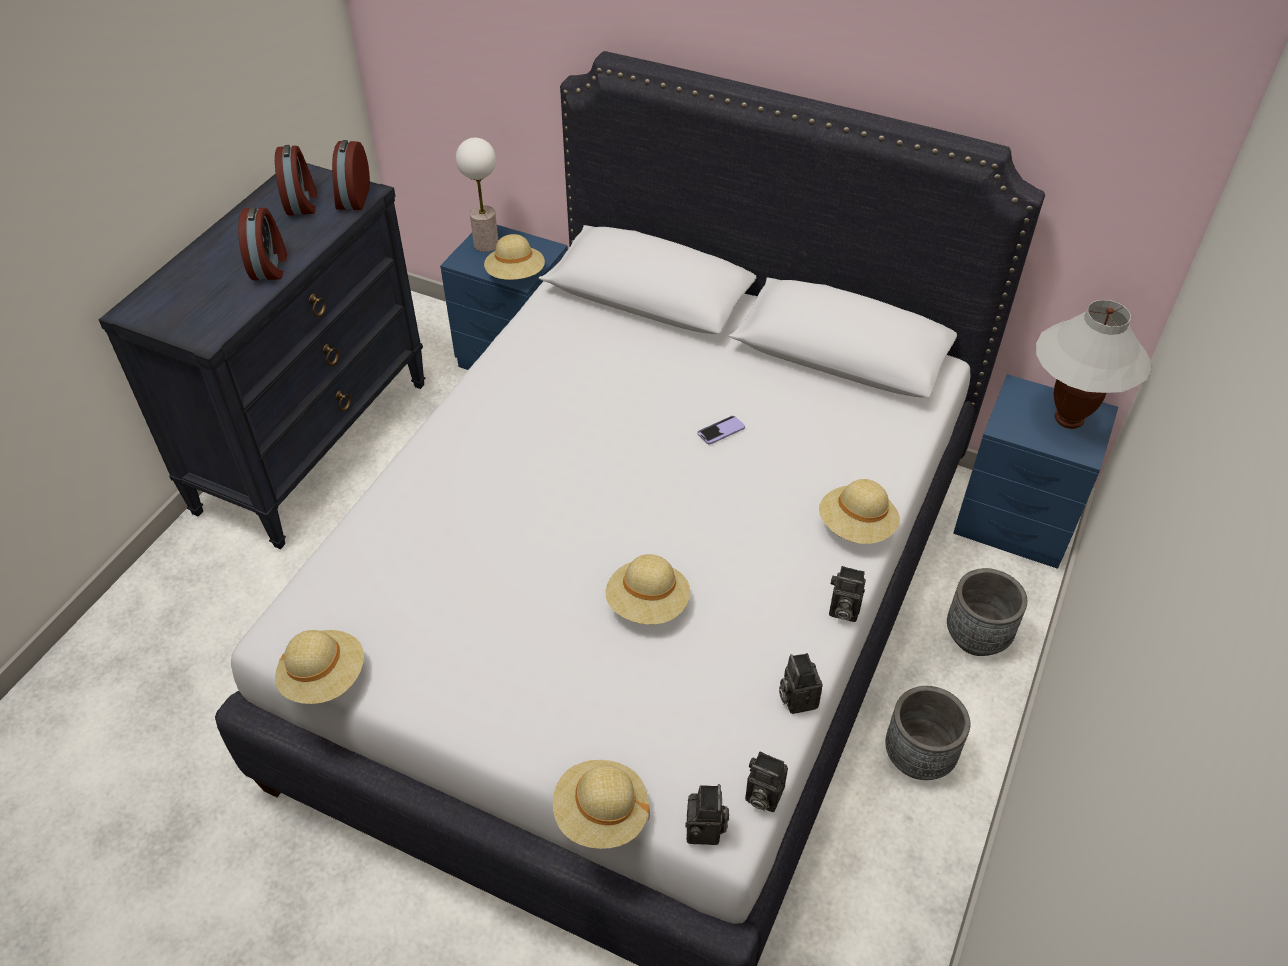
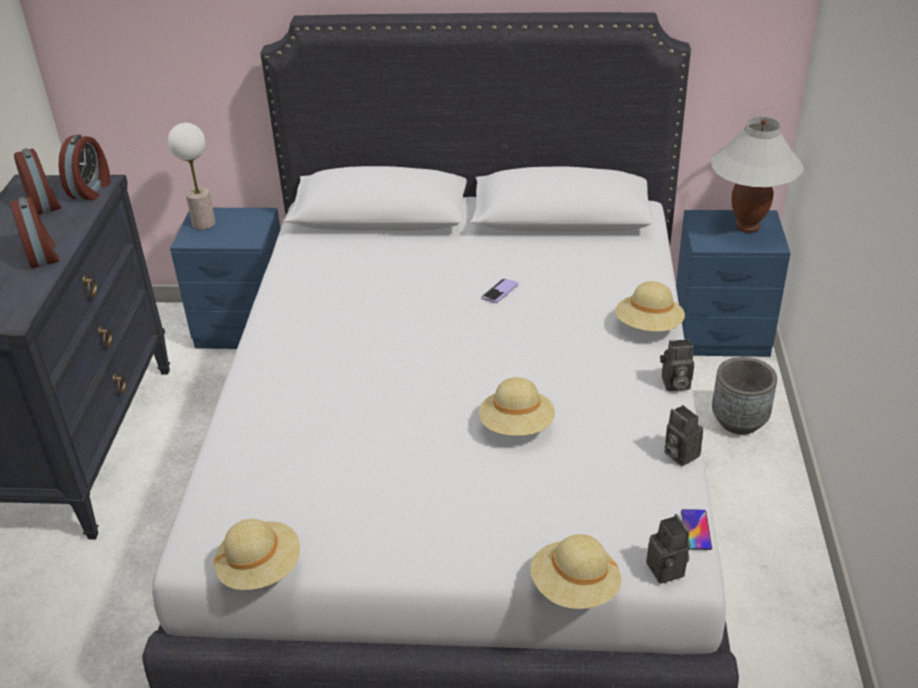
camera: 20 degrees left, 10 degrees down
(352, 198) = (91, 189): alarm clock -> alarm clock turned 150 degrees counterclockwise
(516, 275) = (244, 239): beige hat -> none
(761, 795) = (696, 530): camera -> phone
(918, 757) = (745, 520): grey planter -> none

